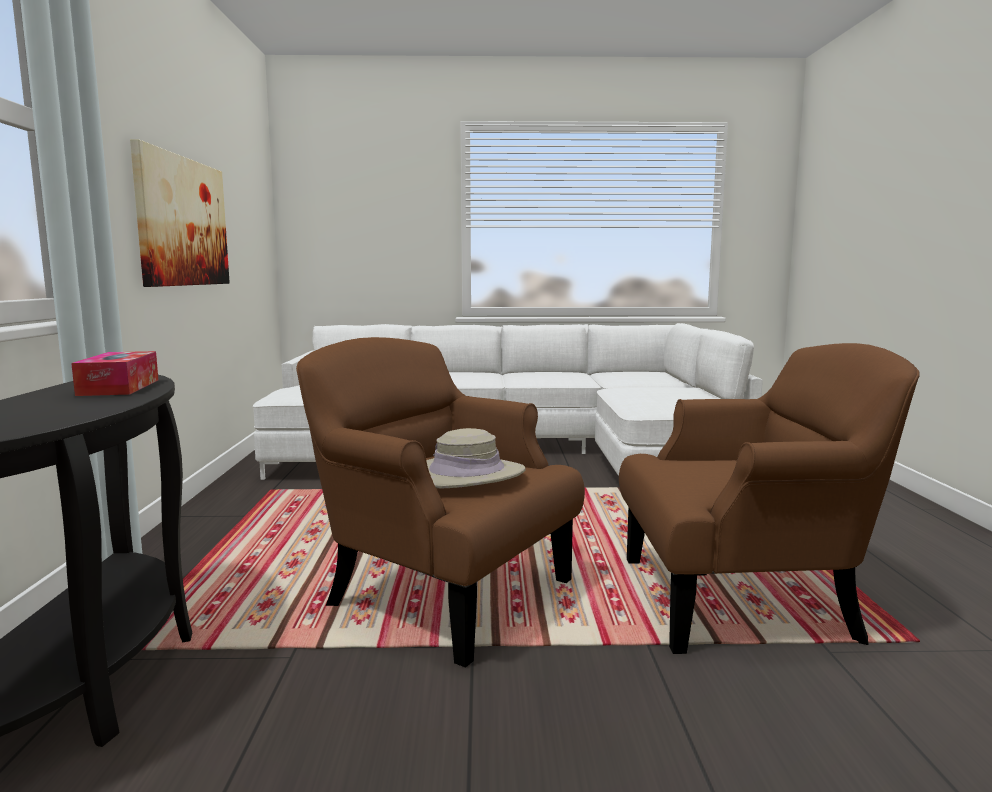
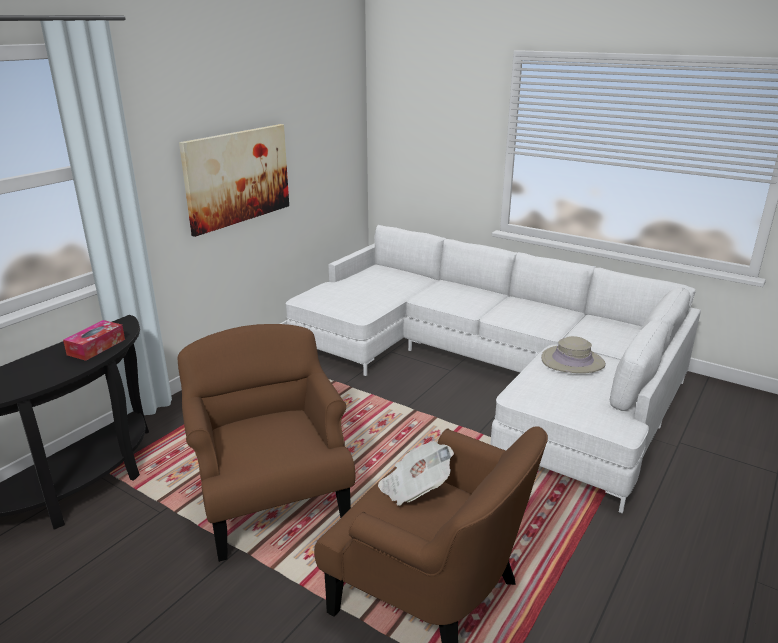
camera: 35 degrees right, 15 degrees up
(467, 474) = (264, 444): beige hat -> beige hat (572, 361)
(693, 462) = (414, 488): none -> newspaper

